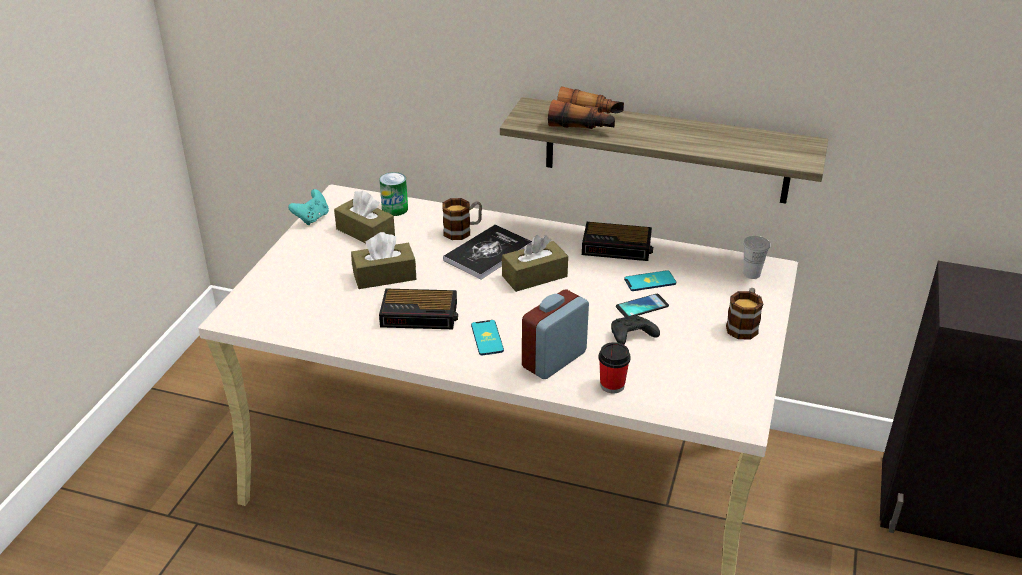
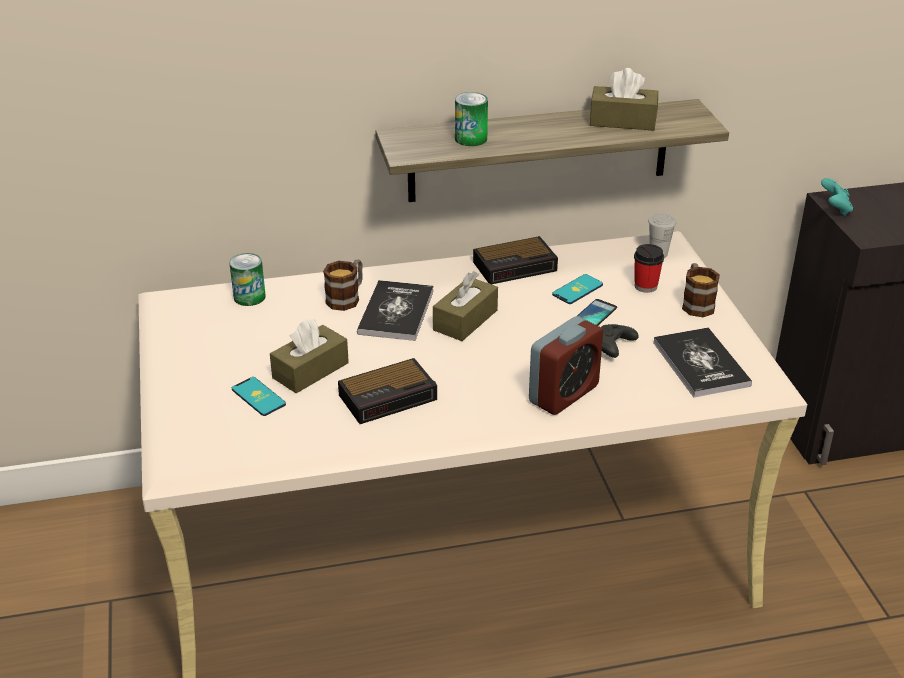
camera: 30 degrees left, 0 degrees up
(312, 218) = (163, 336): turquoise game controller -> turquoise game controller (835, 209)
(365, 232) = (242, 332): brown tissue box -> brown tissue box (622, 121)
(487, 338) = (479, 396): phone -> phone (258, 397)
(554, 360) = (563, 394): alarm clock -> alarm clock turned 150 degrees counterclockwise
(586, 122) = (471, 139): binoculars -> can
(612, 385) = (638, 398): cup -> cup (645, 286)
(695, 377) = (701, 364): none -> book

